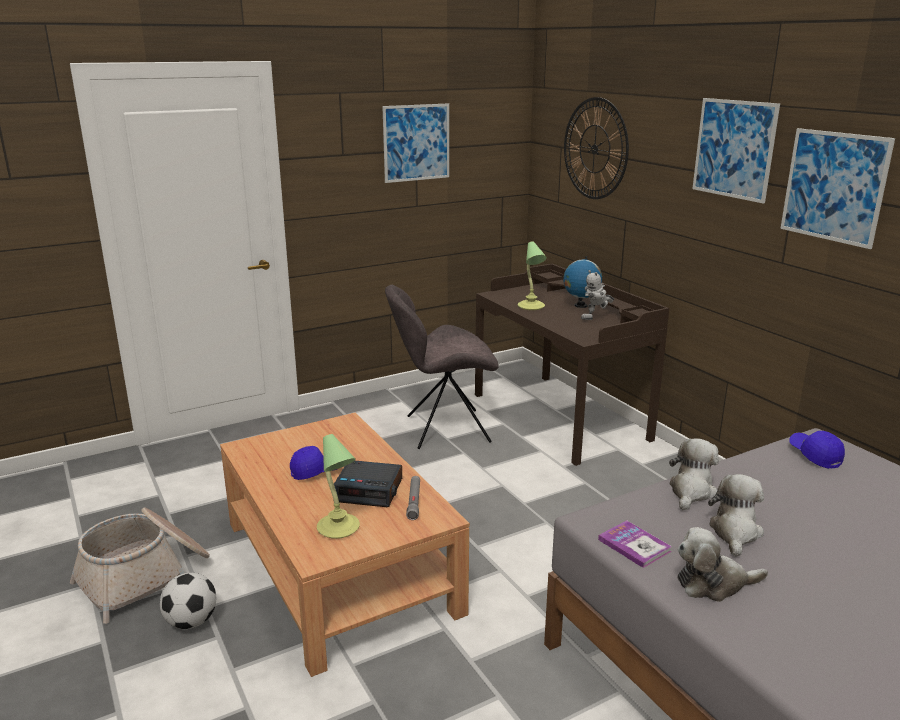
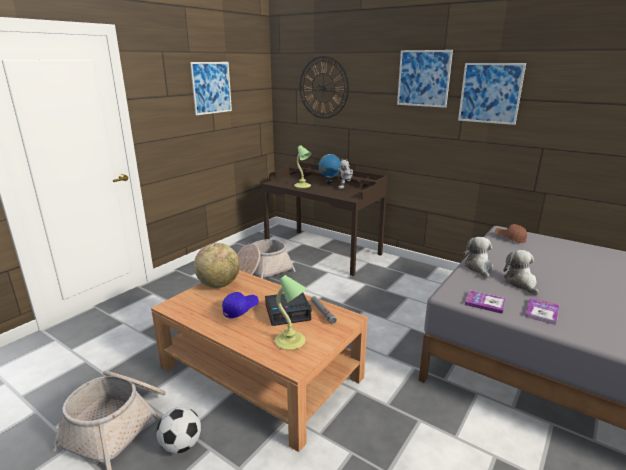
camera: 25 degrees left, 0 degrees up
(319, 432) = (219, 284): none -> globe
(444, 429) = (262, 271): grey chair -> basket
(713, 583) = (542, 312): plush toy -> book
(814, 455) = (510, 238): blue cap -> brown cap

